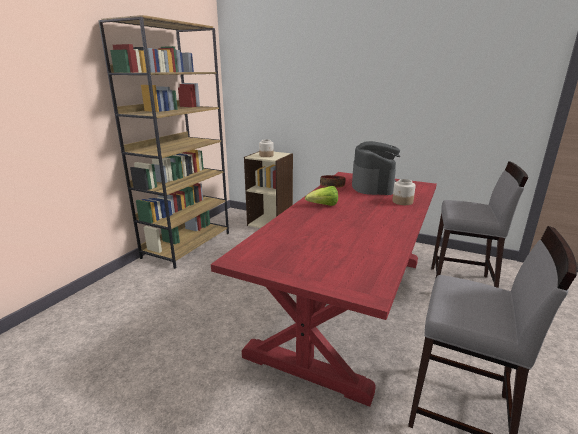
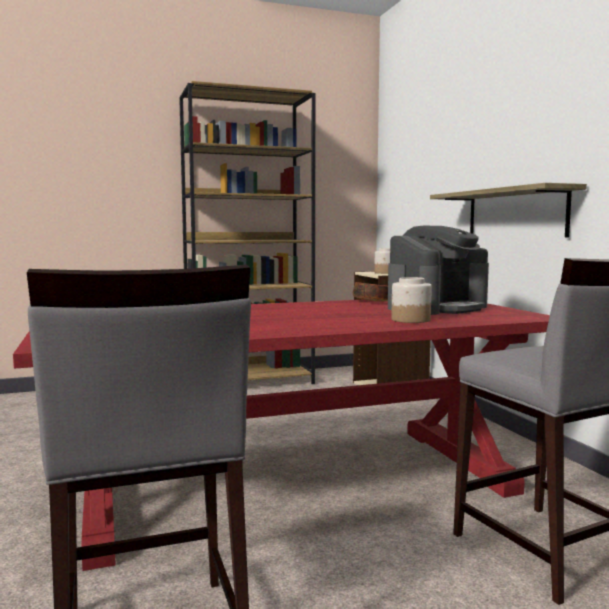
camera: 45 degrees right, 15 degrees down
(323, 206) = (289, 308): lettuce -> none
(364, 122) = (515, 213): none -> shelf

